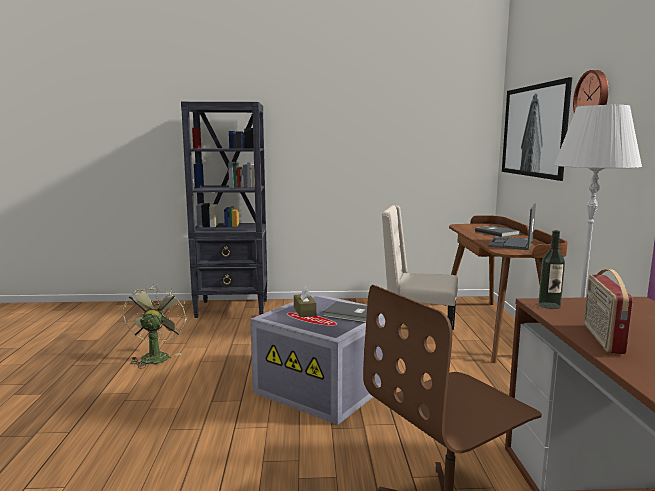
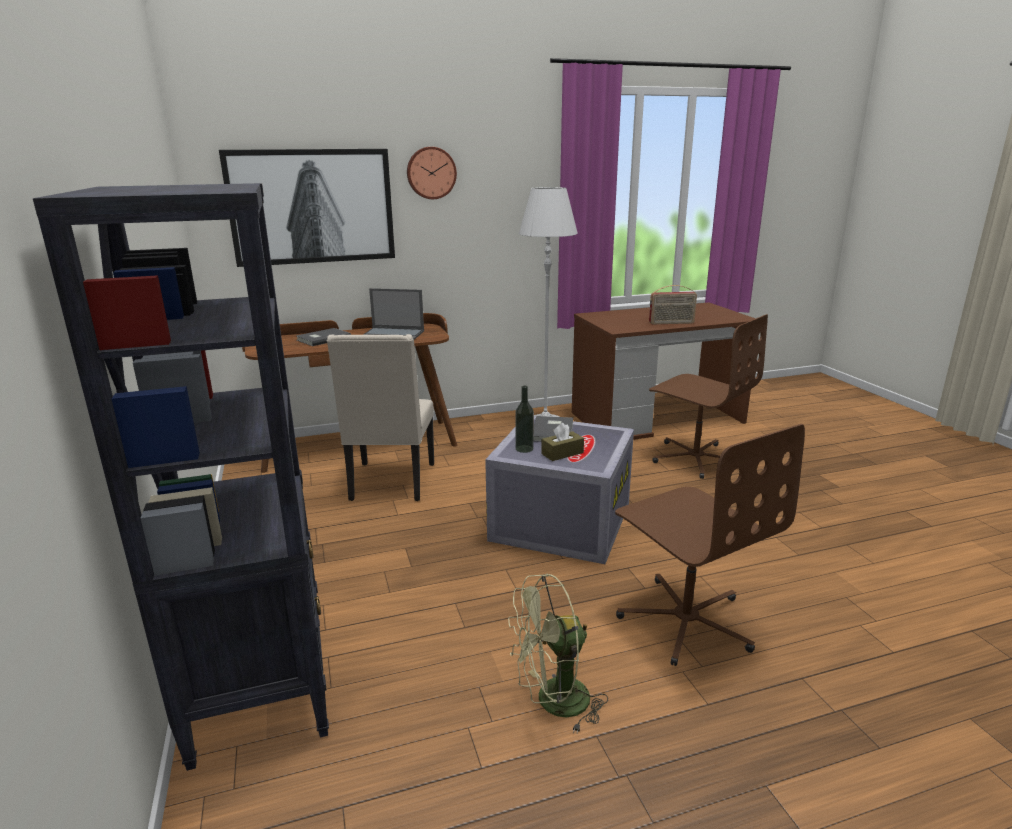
camera: 105 degrees left, 10 degrees up
(164, 406) = (686, 620): none -> brown office chair
(549, 305) = (621, 328): bottle -> bottle (524, 449)

